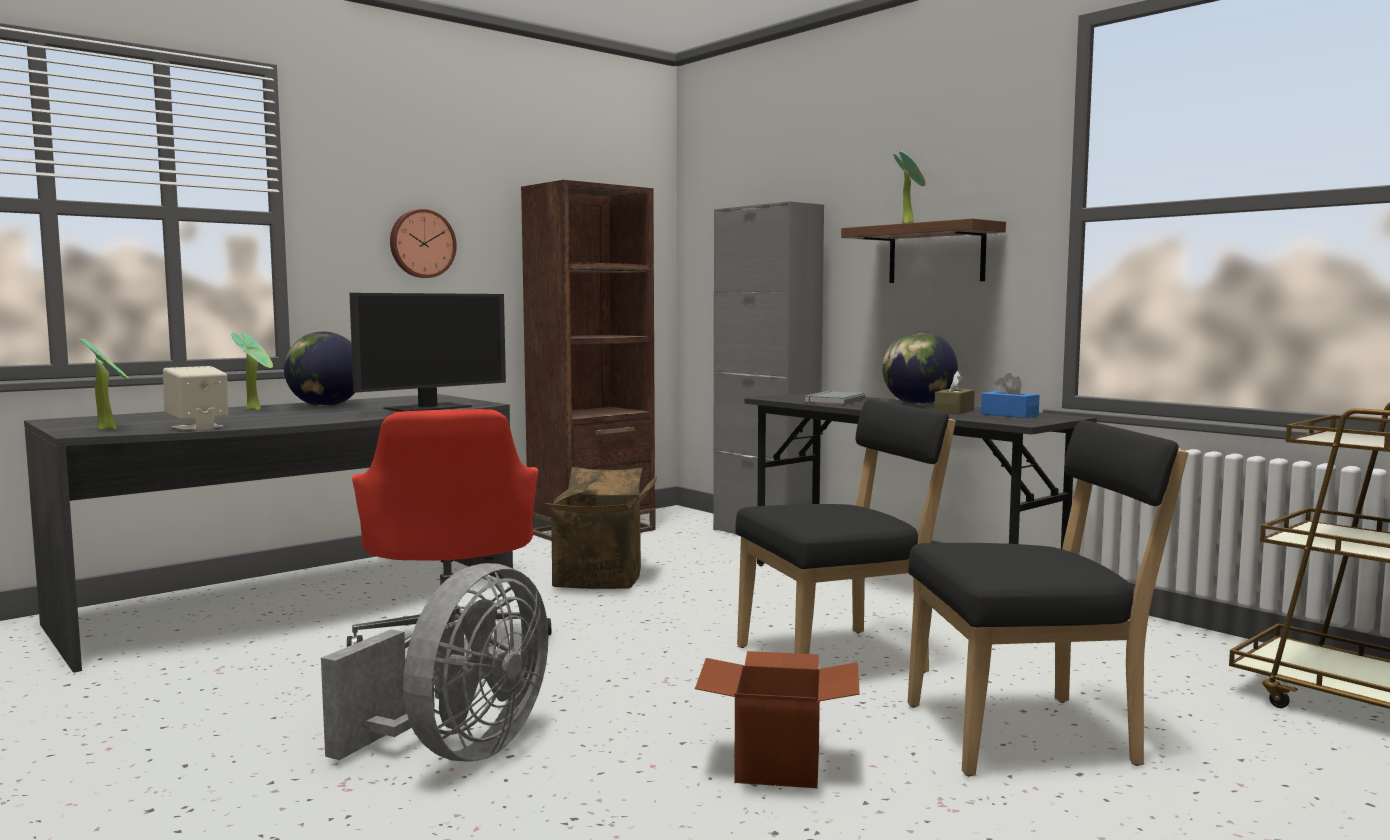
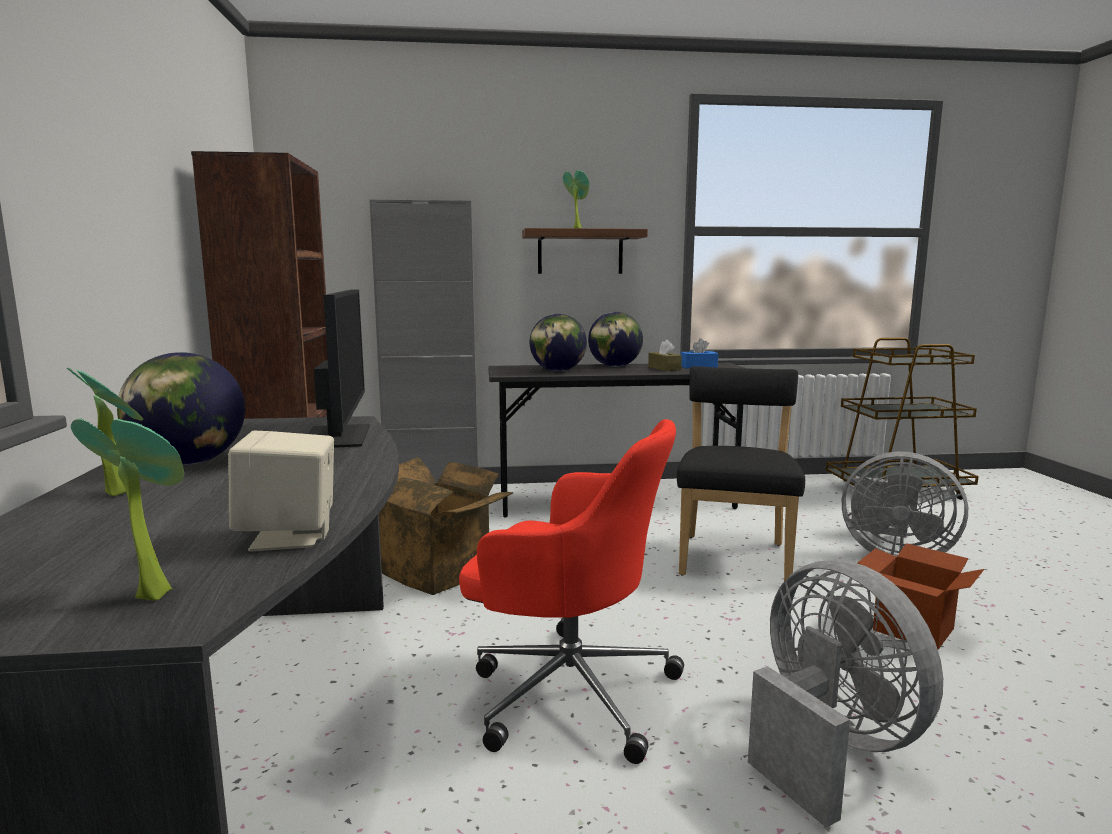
camera: 55 degrees left, 5 degrees up
(421, 243) = (122, 217): wall clock -> none
(832, 401) = (557, 371): grey book -> globe
(1030, 734) = (893, 555): black chair -> grey fan

